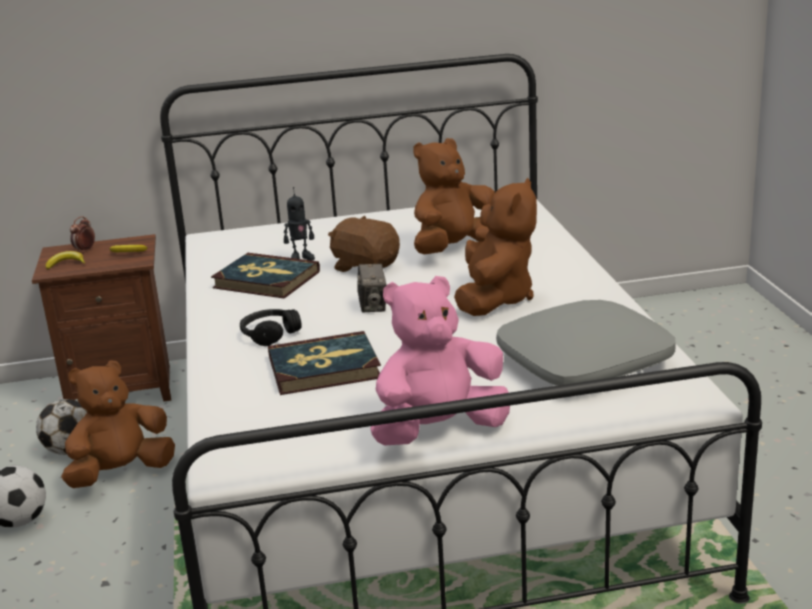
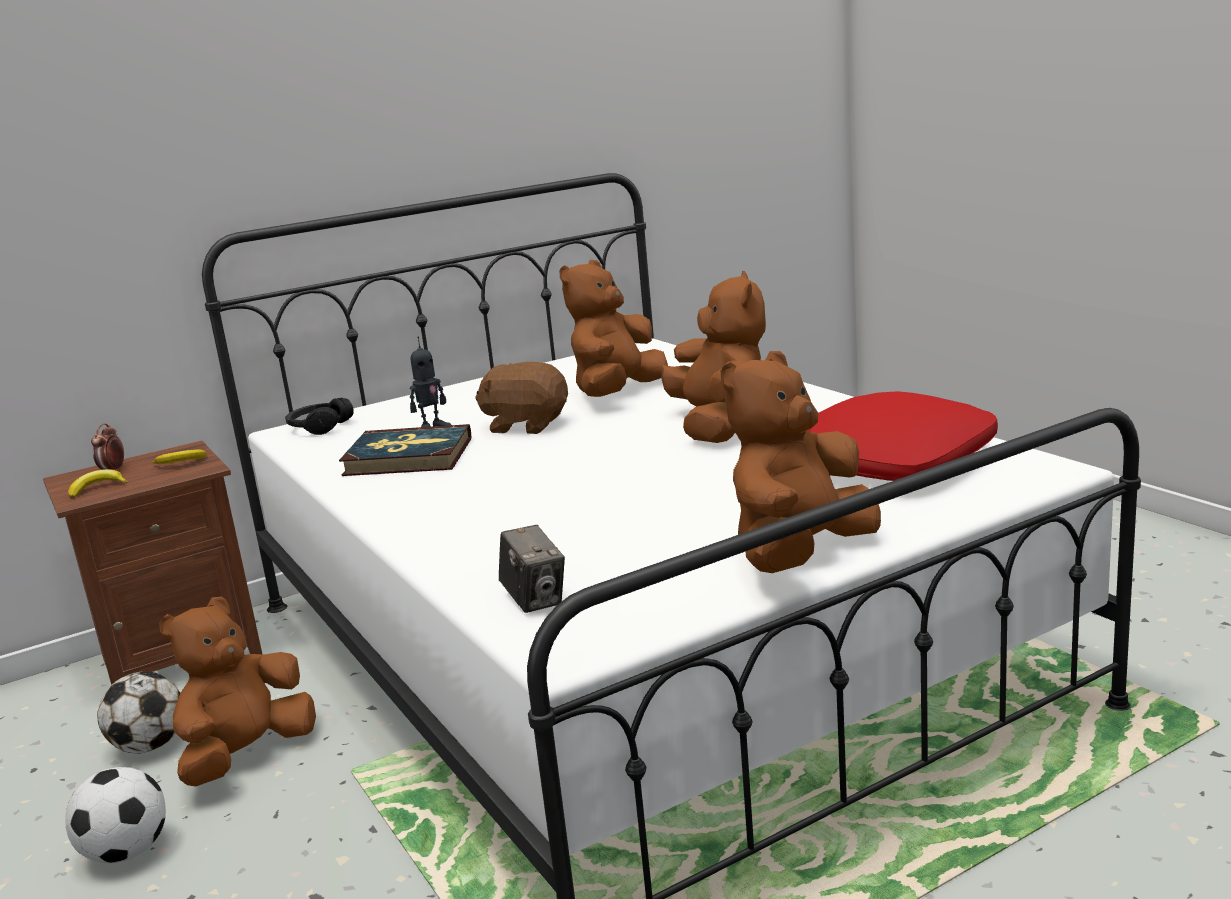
camera: 20 degrees left, 5 degrees down
(270, 334) = (471, 506): black headphones -> black headphones (319, 427)
(324, 368) = (581, 524): book -> none
(373, 306) = (577, 457): camera -> camera (535, 600)
(439, 430) = (800, 554): pink plush toy -> brown plush toy
(584, 361) = (889, 460): grey pillow -> red pillow

